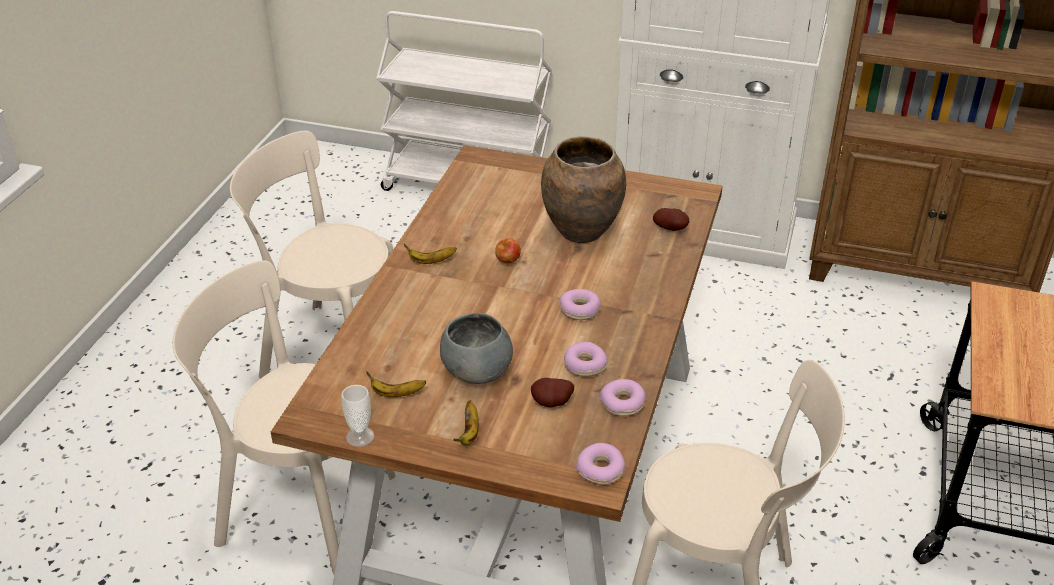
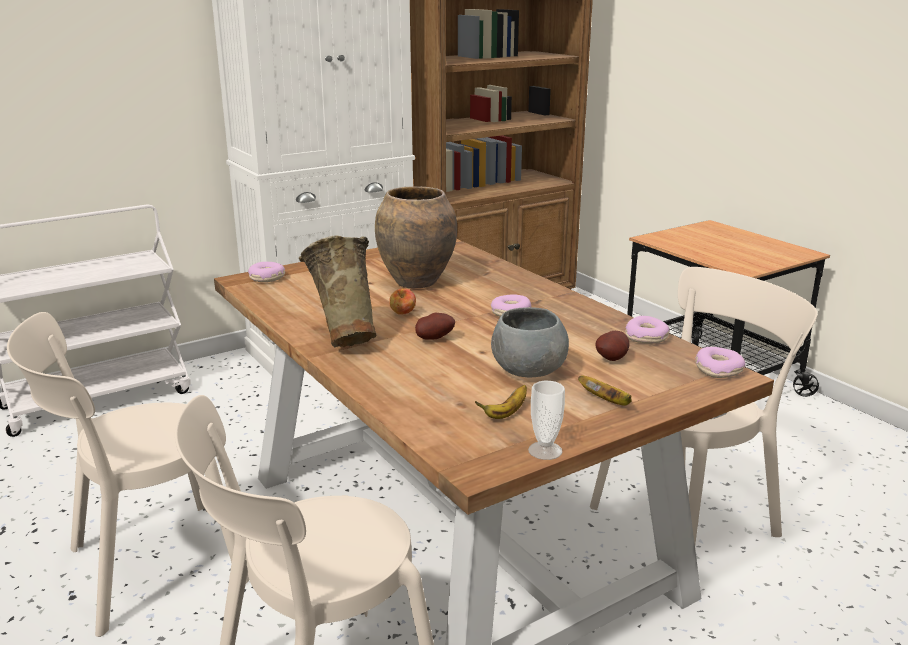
camera: 50 degrees left, 15 degrees down
(431, 261) = (344, 339): banana -> beige vase
(584, 366) = (581, 334): donut -> donut (267, 278)
(671, 229) = (467, 260): potato -> potato (434, 338)

